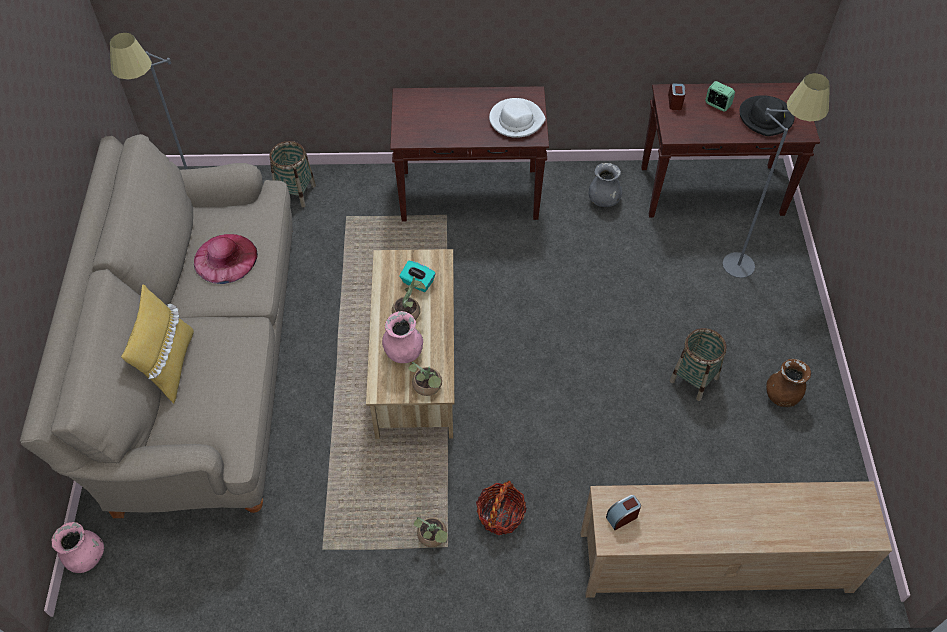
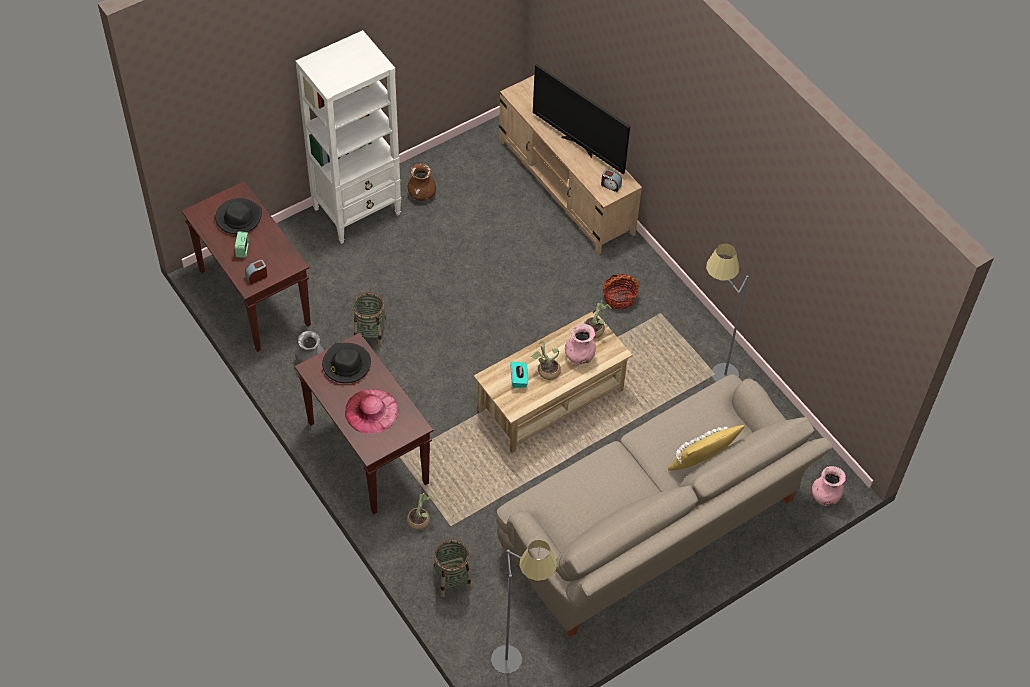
camera: 125 degrees left, 0 degrees up
(225, 258) = (599, 488): pink hat -> pink hat (371, 411)
(433, 538) = (661, 323): potted plant -> potted plant (420, 519)
(516, 120) = (346, 365): white hat -> black hat
(694, 379) = (443, 243): basket -> basket (370, 334)
(717, 521) = (579, 145): none -> television
(746, 256) = (309, 254): grey floor lamp -> grey floor lamp (712, 373)
(787, 323) = (358, 211): none -> white bookcase

